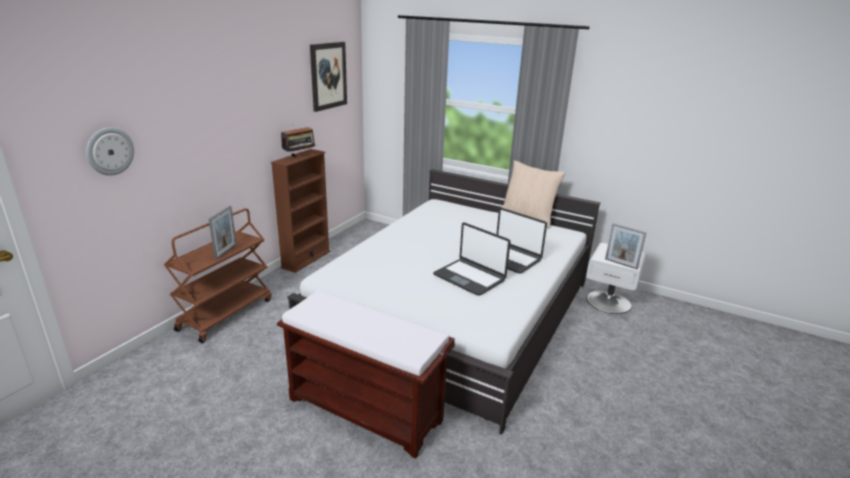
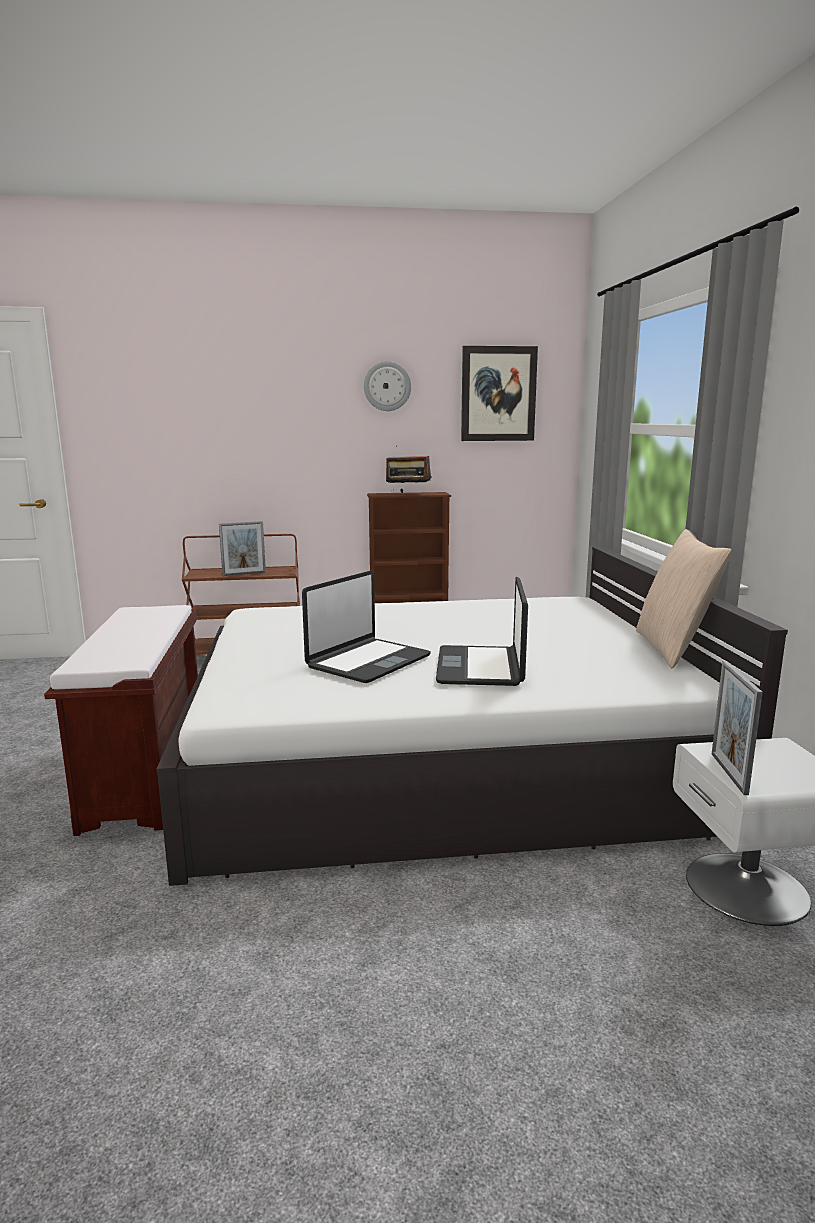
camera: 55 degrees right, 10 degrees down
(110, 151) = (152, 433): wall clock -> wall clock (387, 386)
(470, 277) = (367, 661): laptop -> laptop turned 150 degrees counterclockwise

